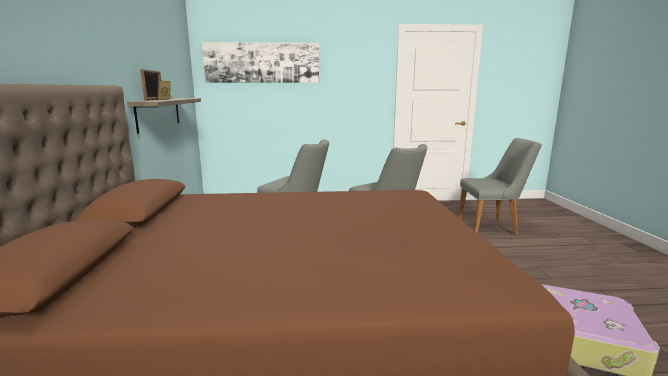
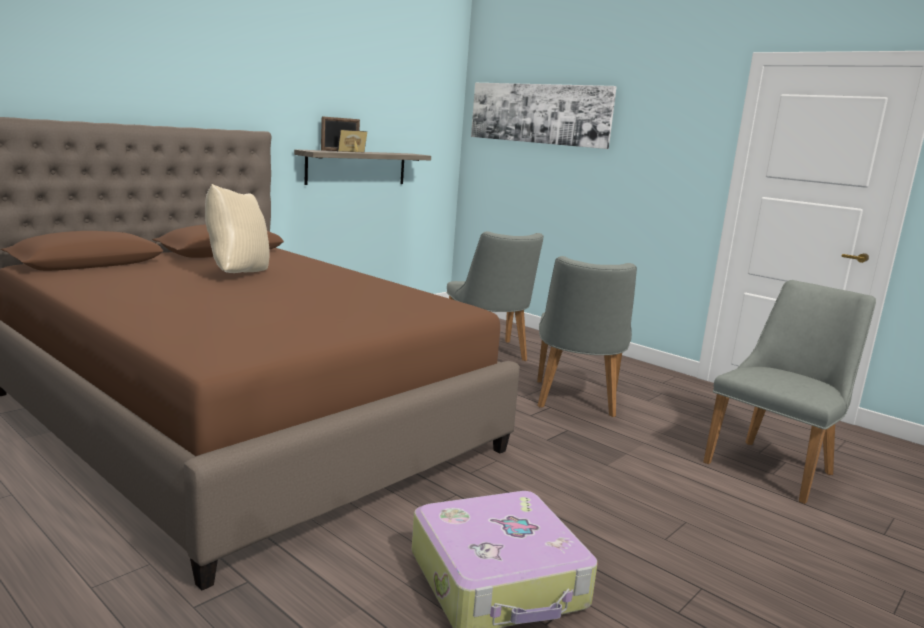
camera: 45 degrees right, 0 degrees up
(232, 223) = (237, 274): none -> beige pillow
(492, 227) = (776, 466): grey chair -> grey chair turned 90 degrees counterclockwise

